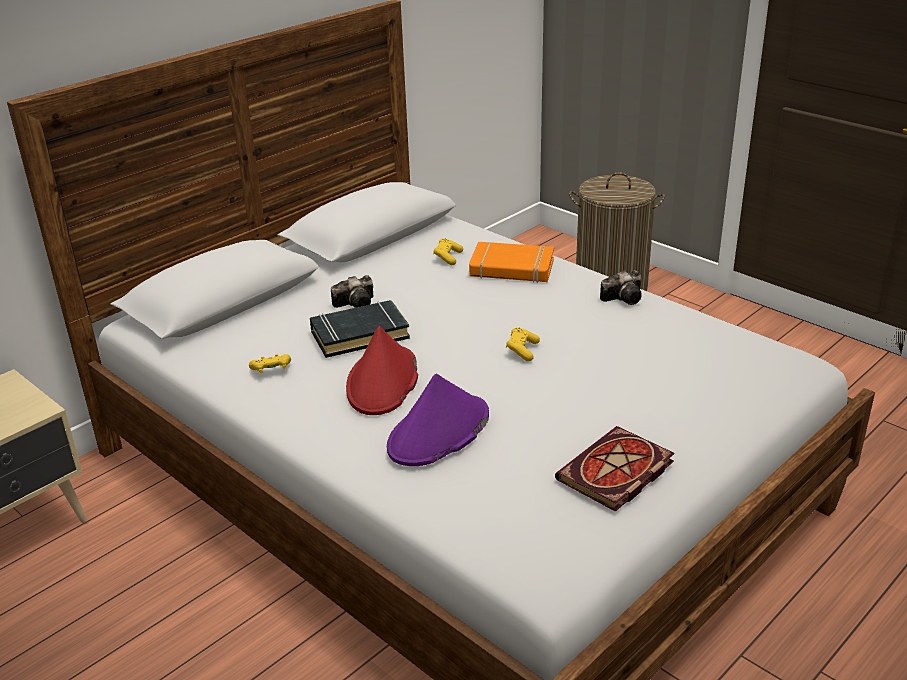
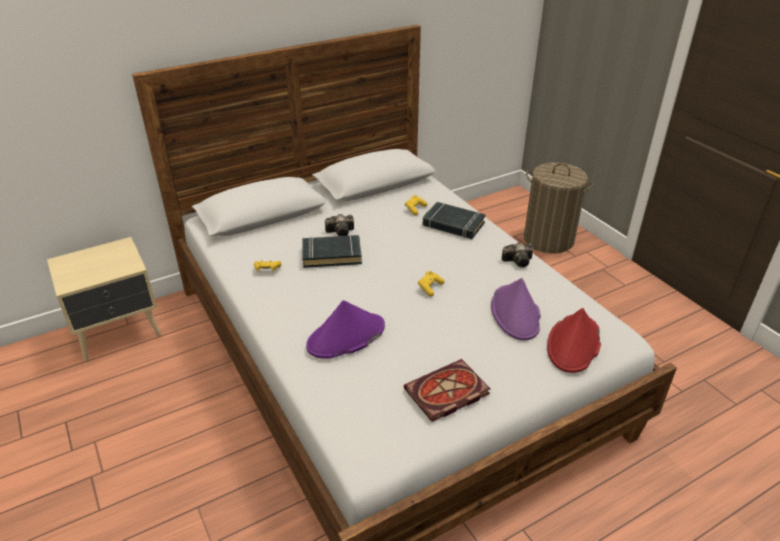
camera: 15 degrees right, 5 degrees up
(383, 382) = (330, 292): red hat -> red hat (573, 344)
(511, 269) = (453, 224): orange book -> black book
(654, 361) = (515, 313): none -> purple hat

